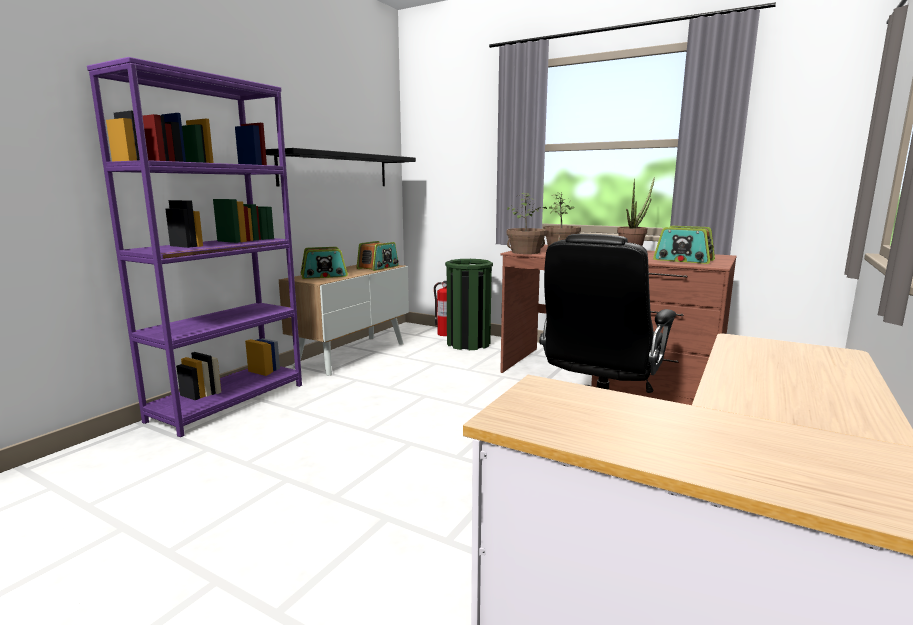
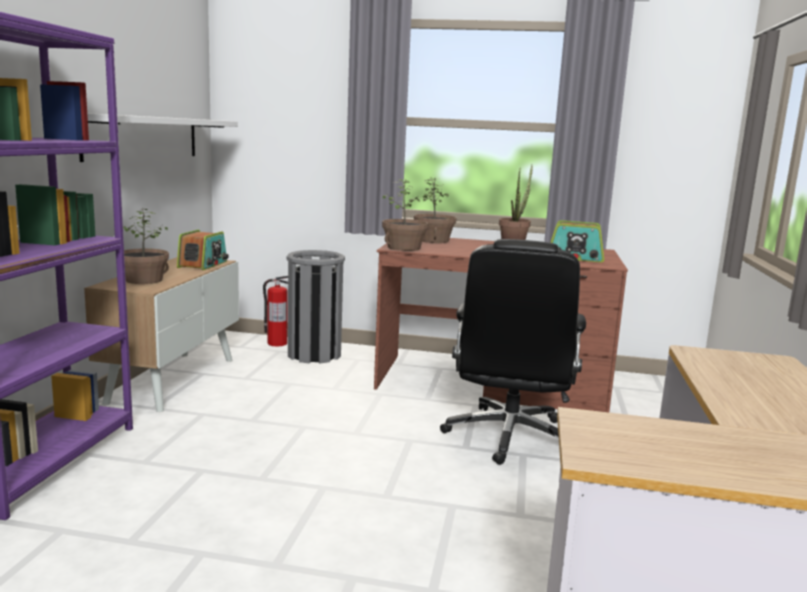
camera: 20 degrees left, 0 degrees up
(324, 276) = (144, 280): radio -> potted plant
(336, 170) = (144, 137): black shelf -> white shelf
(468, 343) = (314, 354): green trash can -> grey trash can

